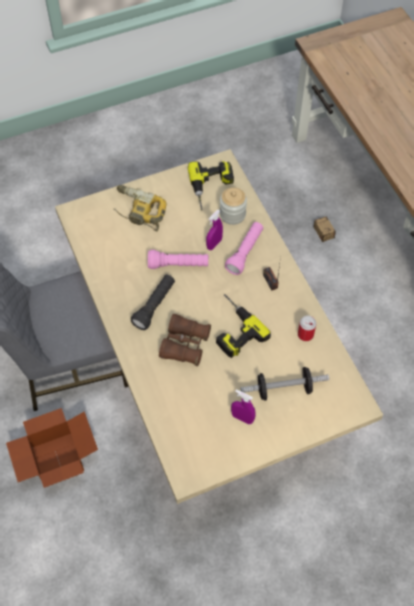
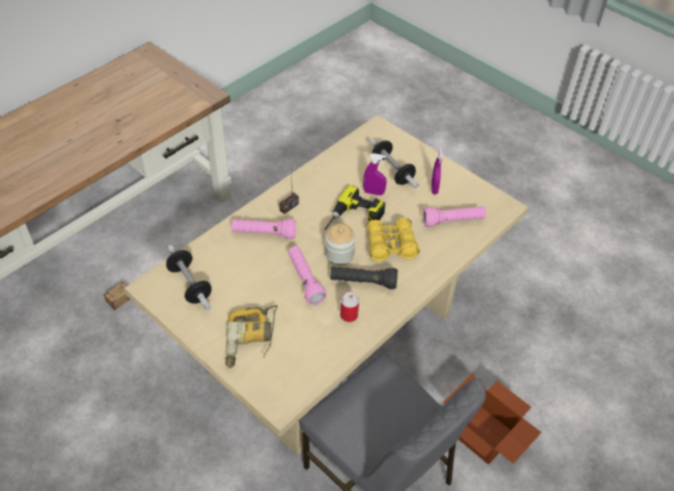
camera: 115 degrees left, 10 degrees down
(185, 344) = (391, 246): brown binoculars -> yellow binoculars
(190, 413) = (453, 221): none -> pink flashlight
(212, 188) = (190, 285): power drill -> dumbbell
(214, 244) = (265, 260): purple spray bottle -> purple spray bottle (373, 192)
(232, 214) = (220, 257): jar -> jar (339, 255)
(305, 334) = (332, 171): can -> can (349, 315)

